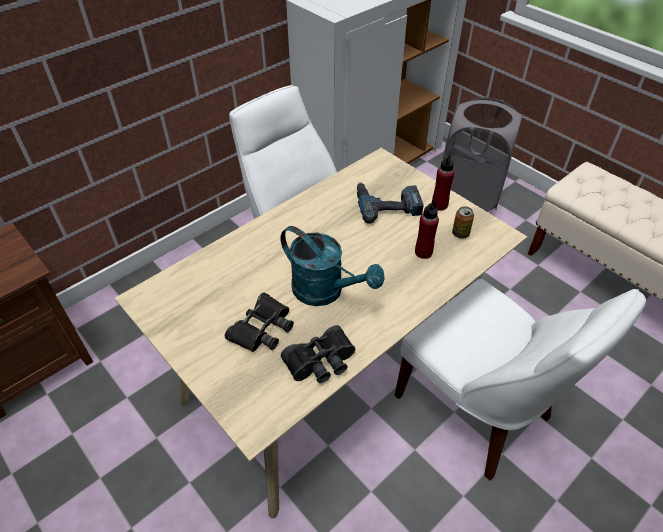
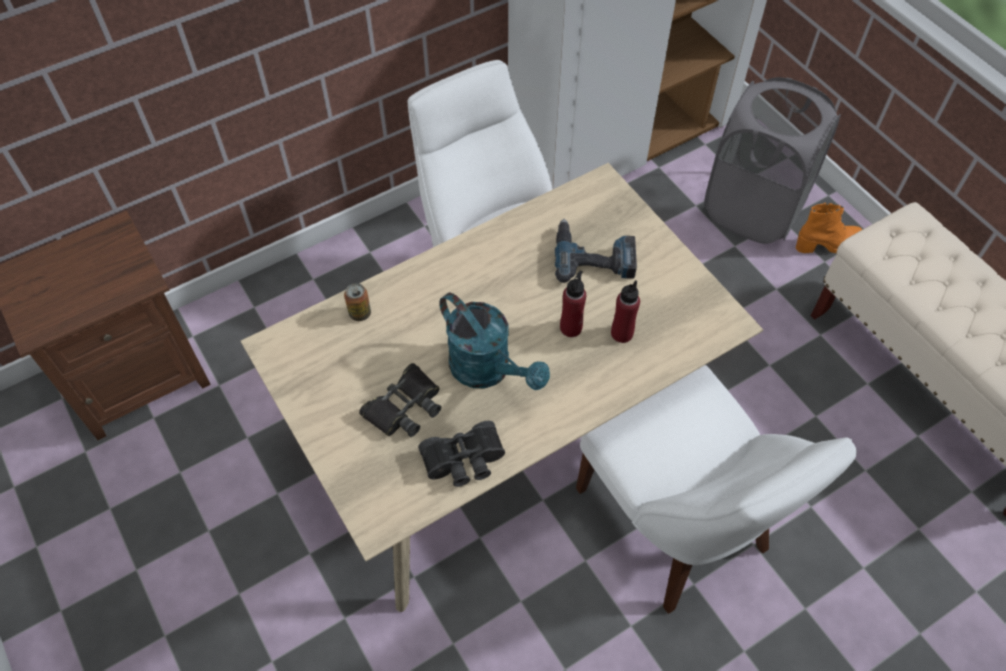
camera: 10 degrees right, 10 degrees up
(439, 205) = (662, 266): red bottle -> red bottle (571, 327)
(460, 234) = (677, 313): can -> can (360, 313)
(524, 209) = (828, 244): none -> orange boot

